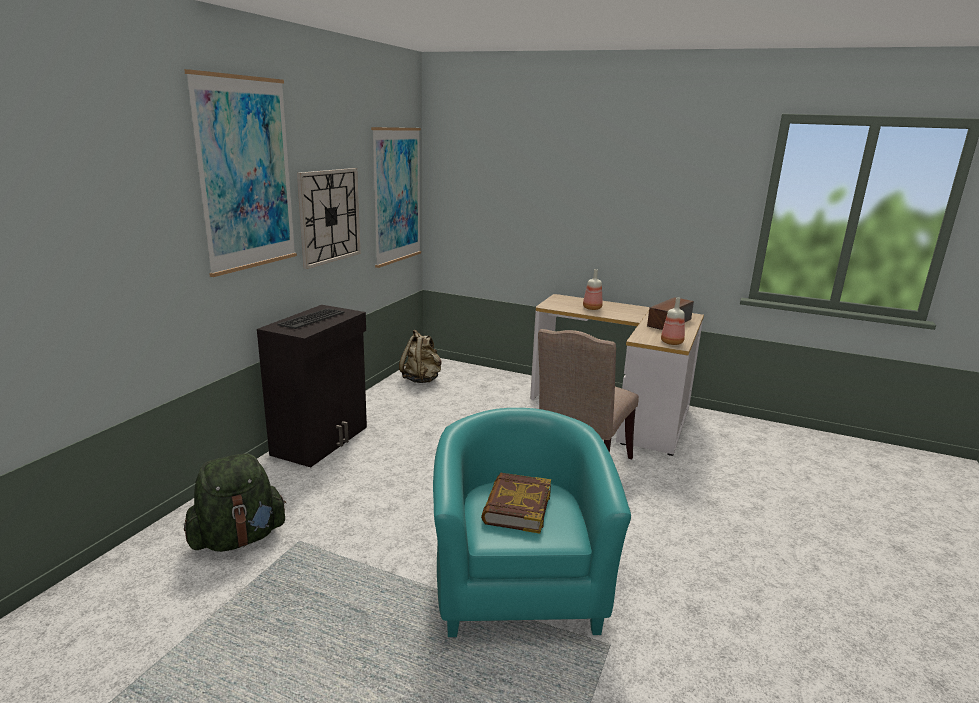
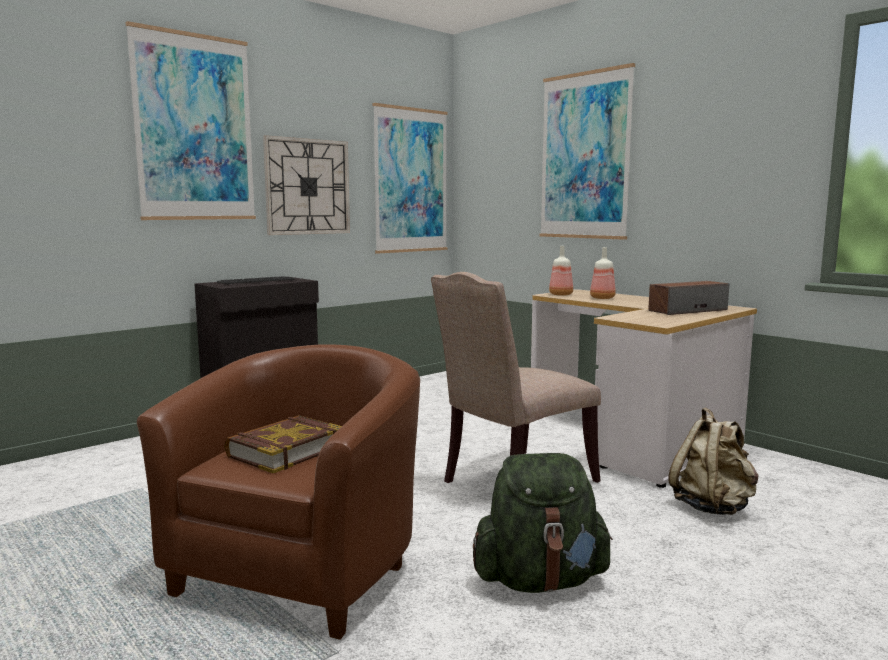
camera: 25 degrees right, 10 degrees down
(238, 538) = (95, 477): green backpack -> green backpack (540, 580)
(422, 379) = (425, 387): beige backpack -> beige backpack (712, 507)
(518, 585) = (304, 568): turquoise armchair -> brown armchair
(563, 186) = (585, 156): none -> picture
(671, 342) = (655, 321): bottle -> bottle (560, 294)

